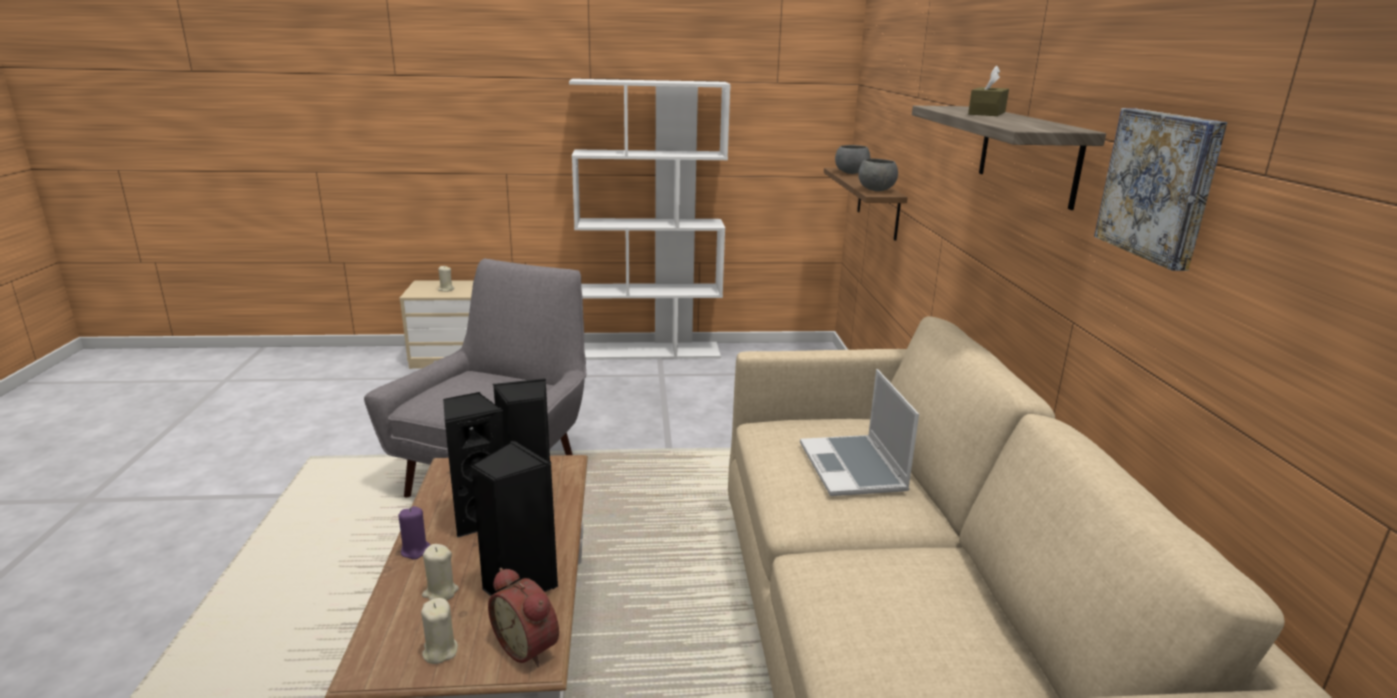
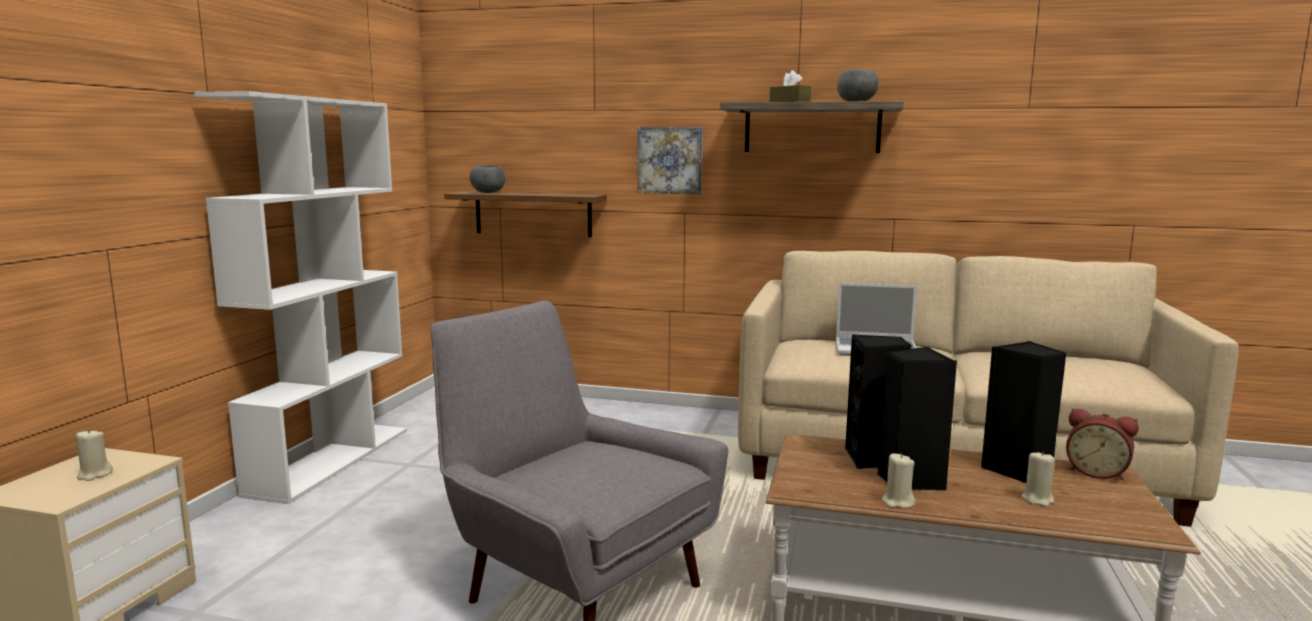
camera: 70 degrees left, 10 degrees down
(416, 550) = (970, 508): purple candle -> none
(440, 651) = (1119, 502): beige candle -> beige candle (897, 502)
(529, 646) = (1096, 472): alarm clock -> alarm clock turned 60 degrees clockwise
(876, 190) = (574, 195): grey bowl -> grey bowl (857, 102)
(1161, 185) = (960, 124): picture -> picture (670, 160)

